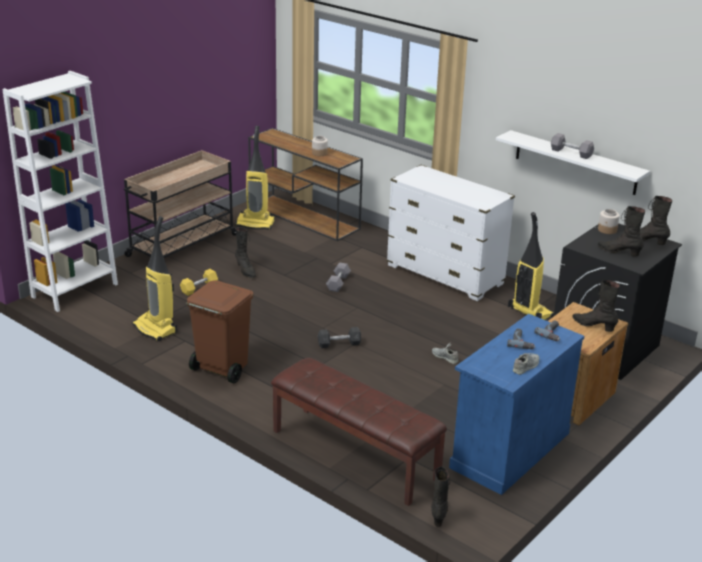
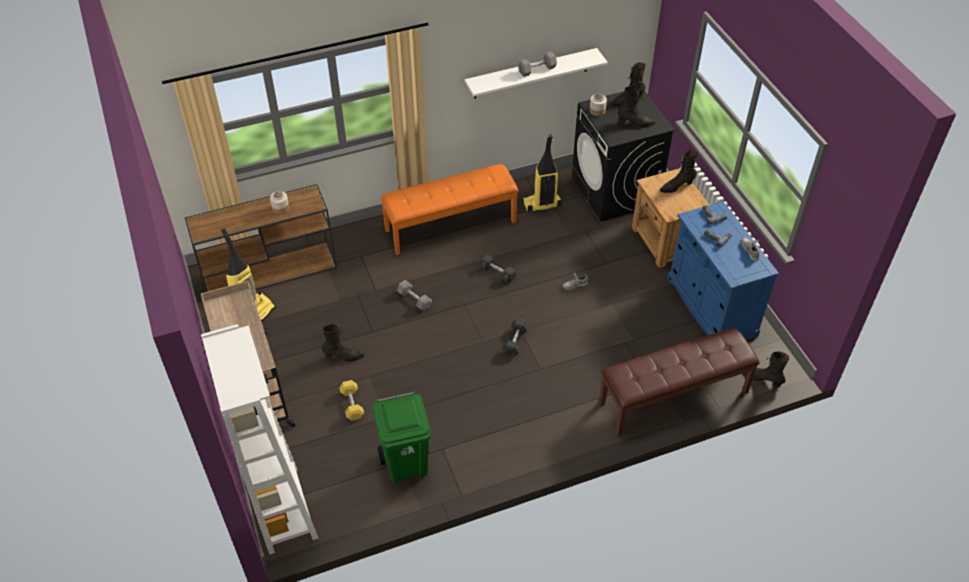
camera: 60 degrees left, 20 degrees up
(156, 329) = (406, 464): vacuum cleaner -> green trash can
(221, 369) = (506, 438): brown trash can -> none
(414, 313) = (497, 273): none -> grey dumbbell
(445, 275) = (450, 225): white dresser -> orange bench
(619, 252) = (635, 123): black boot -> black boot turned 150 degrees counterclockwise

